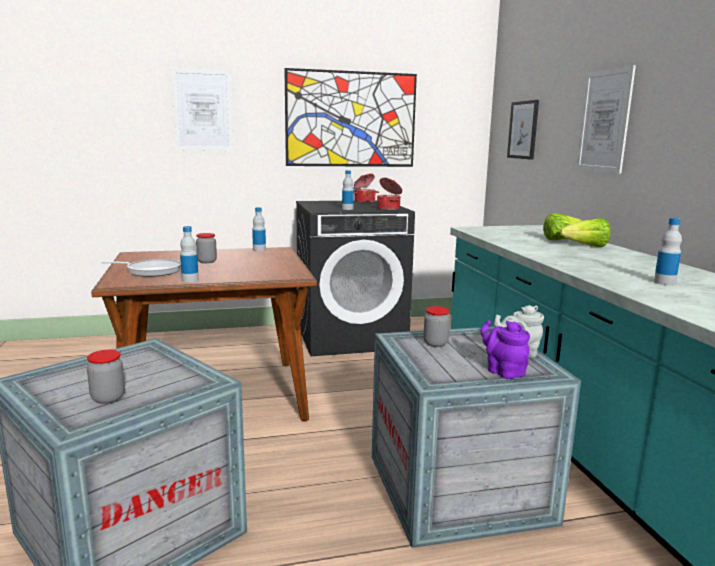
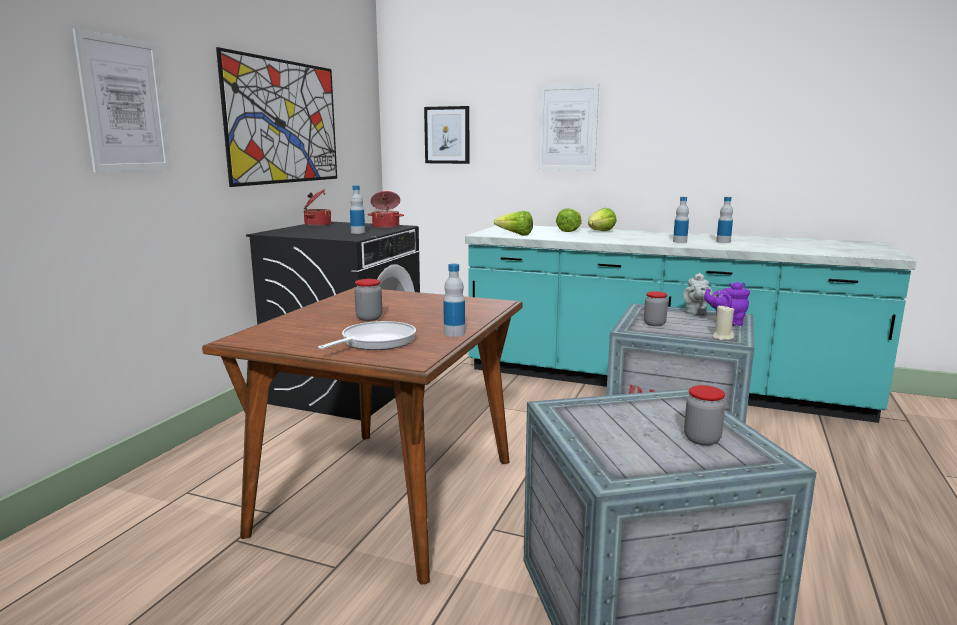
camera: 55 degrees left, 0 degrees up
(259, 250) = (348, 296): bottle -> bottle (680, 242)
(435, 375) = (722, 337): none -> beige candle
(489, 233) = (515, 235): none -> lettuce

